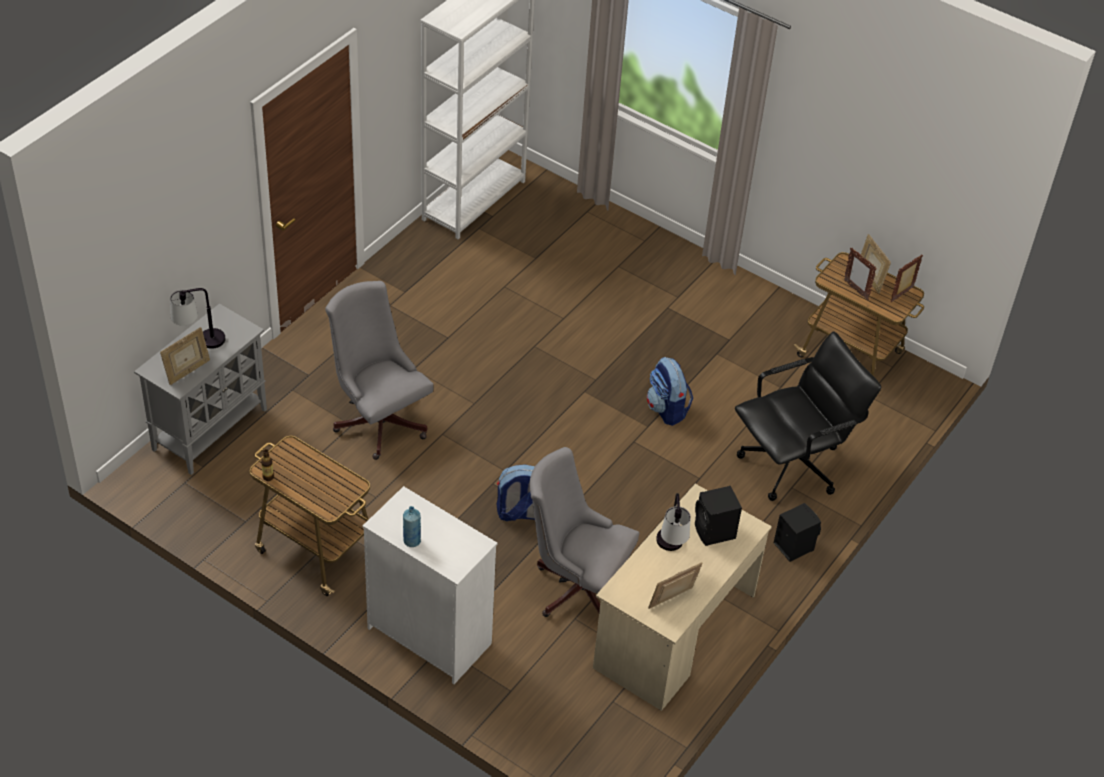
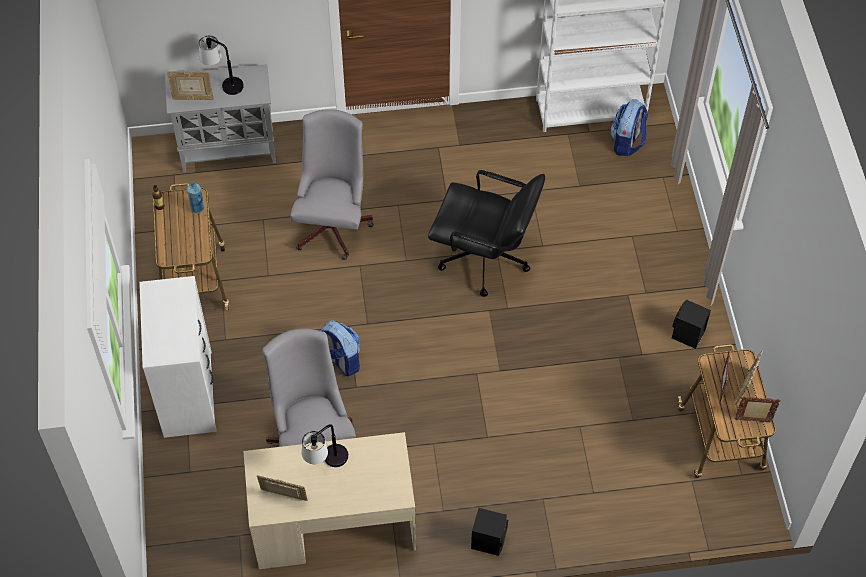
camera: 50 degrees right, 10 degrees up
(412, 541) = (153, 316): blue bottle -> blue bottle (197, 208)
(667, 409) = (529, 369): backpack -> backpack (627, 143)
(715, 532) = (371, 477): black speaker -> black speaker (687, 335)
(792, 465) = (565, 483): black office chair -> black office chair (485, 259)

